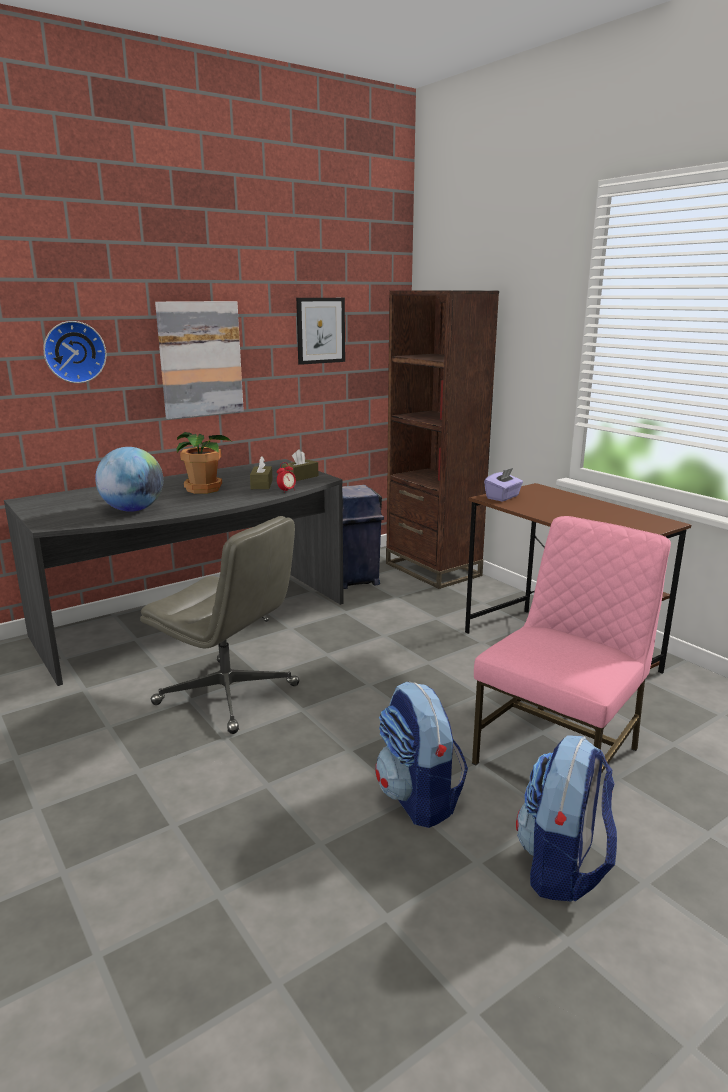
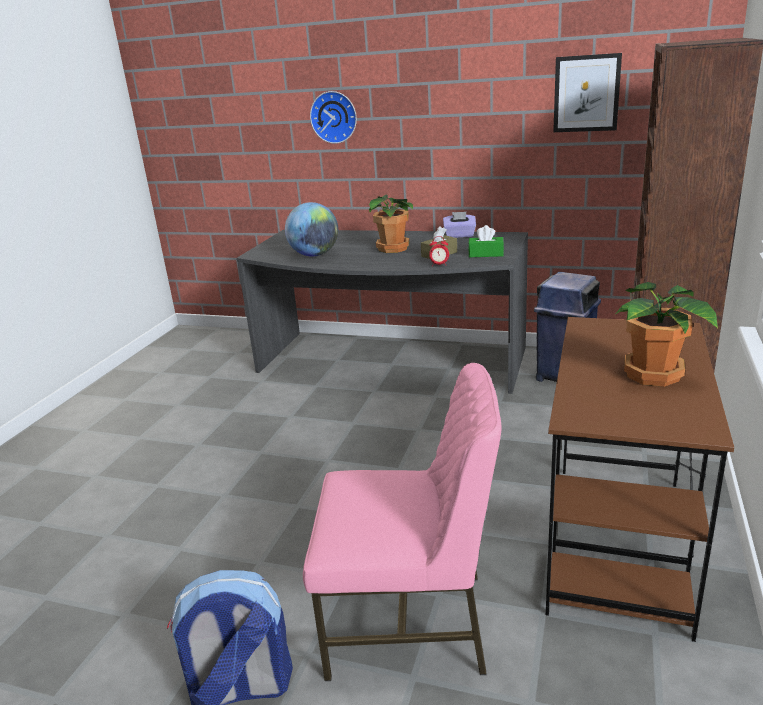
camera: 55 degrees right, 5 degrees up
(200, 359) = (442, 124): picture -> none
(229, 695) = (312, 425): grey office chair -> none
(300, 477) = (486, 254): brown tissue box -> green tissue box
(418, 798) = (267, 567): backpack -> none
(503, 497) = (601, 328): purple tissue box -> purple tissue box (459, 235)
(589, 509) = (654, 376): none -> potted plant

